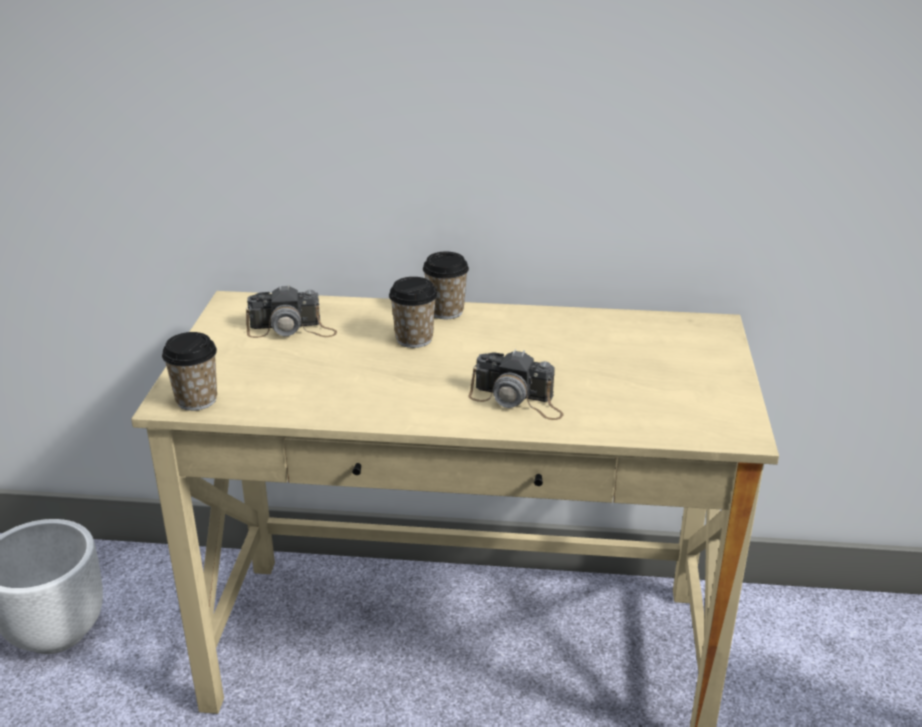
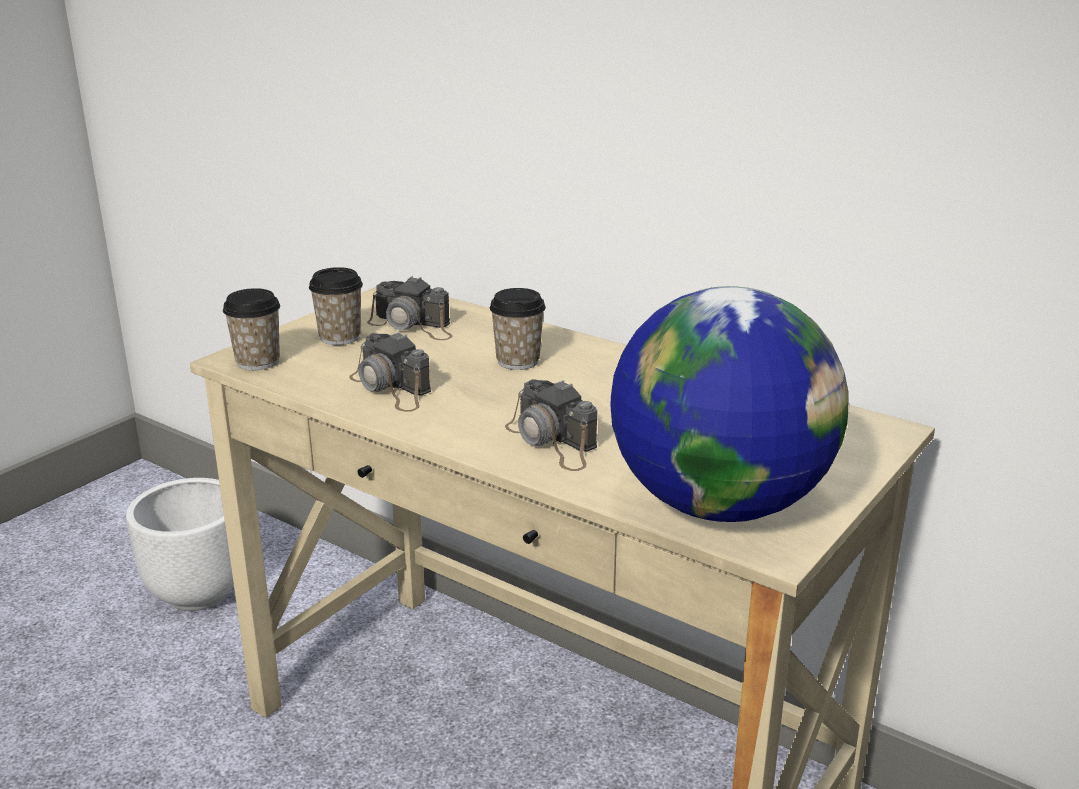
camera: 30 degrees right, 5 degrees down
(343, 391) = (391, 388): none -> camera
(446, 311) = (582, 345): cup -> cup (340, 337)
(677, 413) = (719, 504): none -> globe

